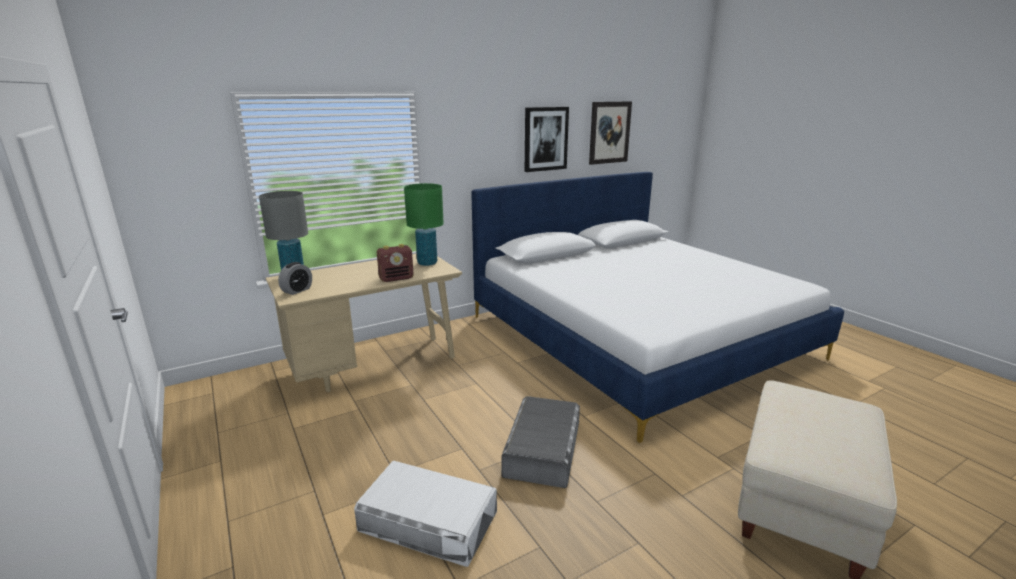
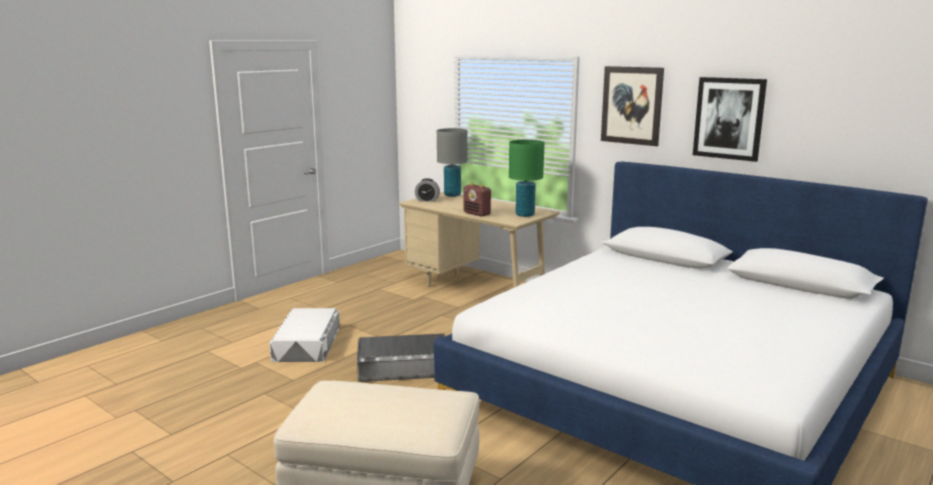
camera: 70 degrees right, 5 degrees down
(609, 132) = (848, 122): picture -> picture (632, 105)

